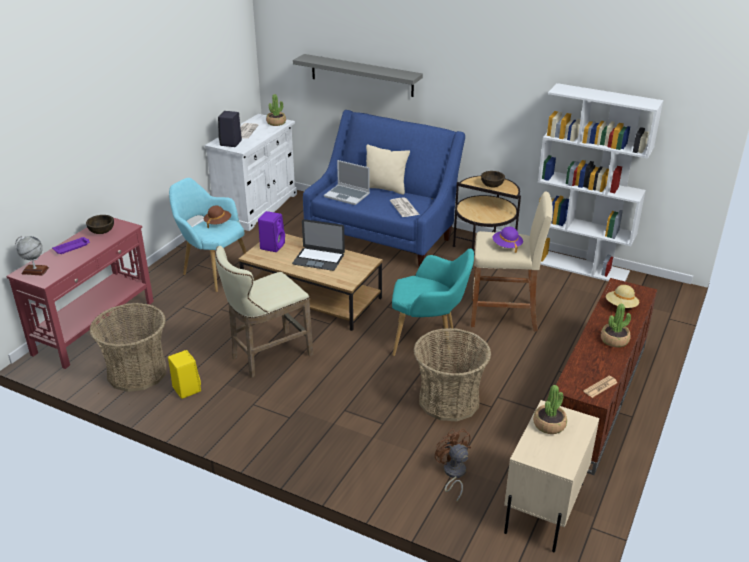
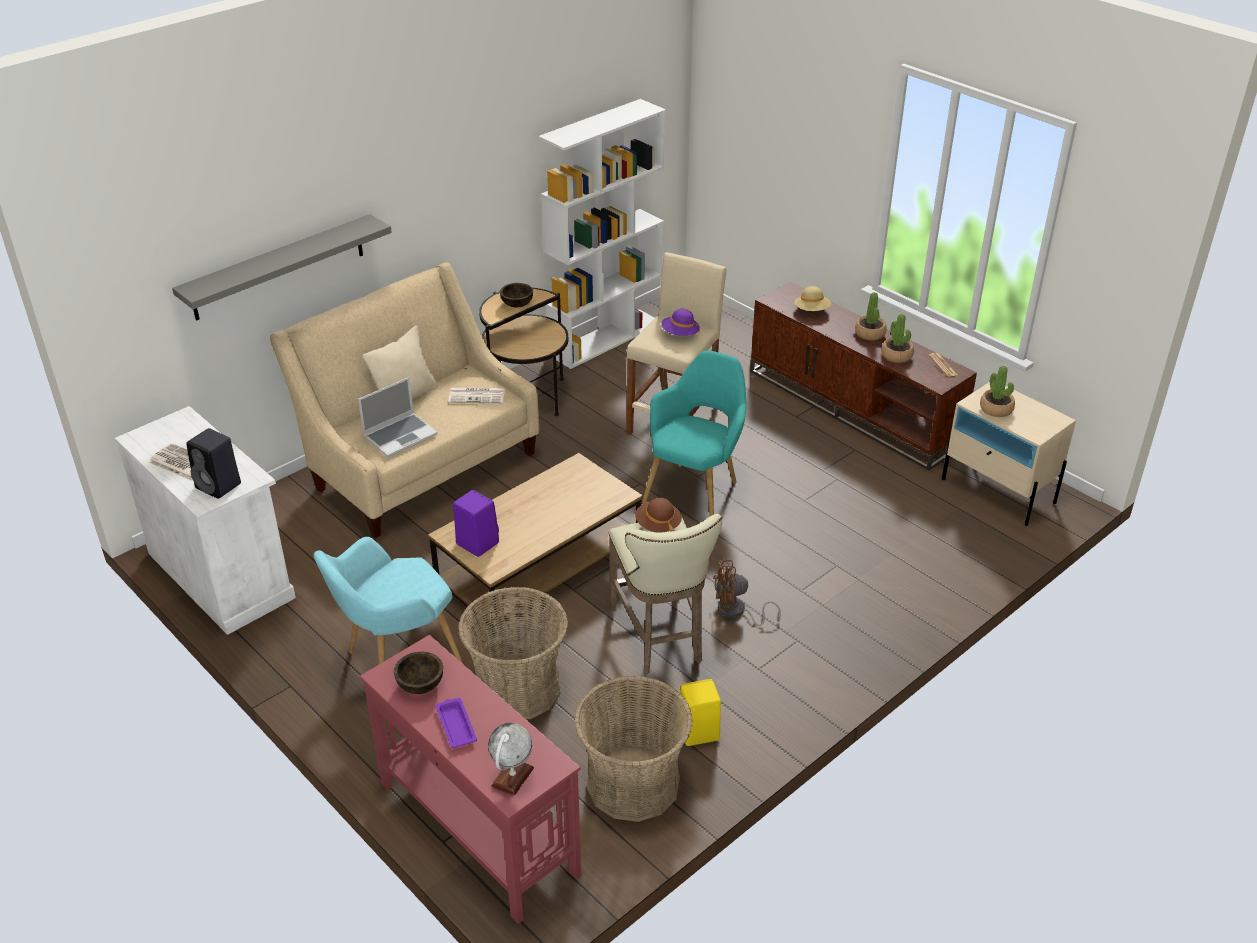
camera: 70 degrees left, 5 degrees up
(218, 223) = (389, 579): brown hat -> brown hat (658, 525)
(276, 123) = (178, 425): potted plant -> potted plant (897, 355)
(318, 259) = (543, 507): laptop -> none
(382, 236) = (419, 466): blue sofa -> beige sofa
(448, 400) = (816, 506): basket -> basket (517, 688)
(453, 474) = (937, 535): brown fan -> brown fan (736, 612)

